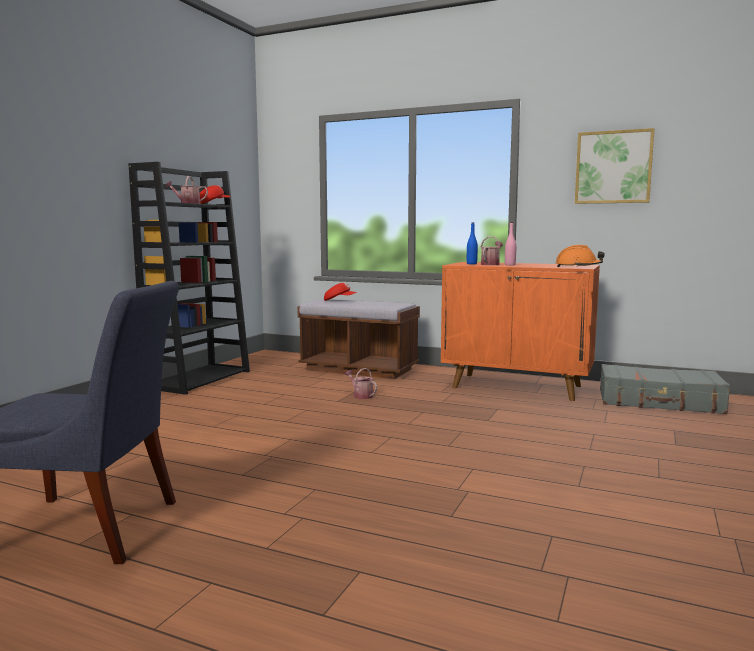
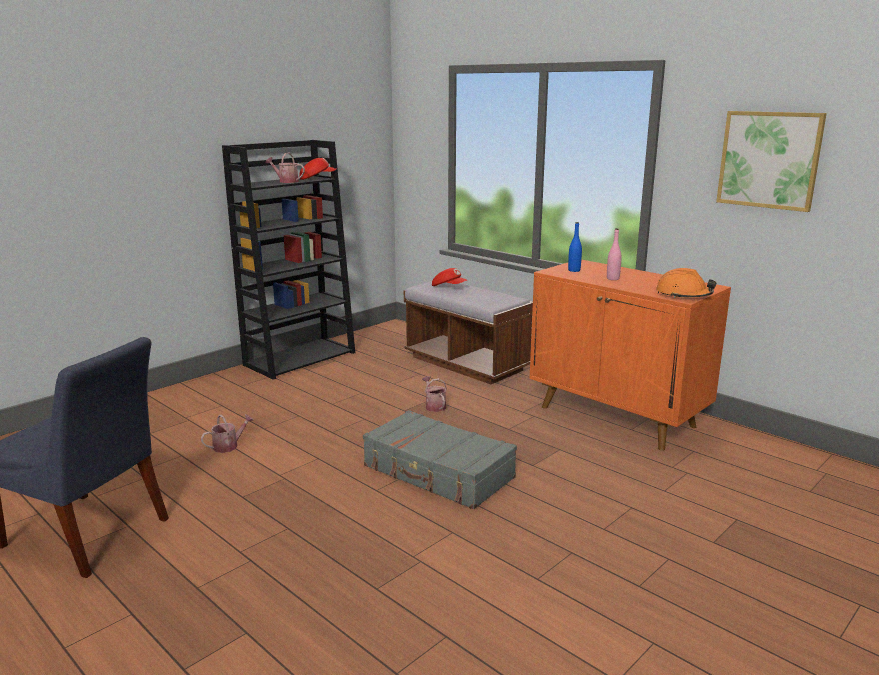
camera: 20 degrees right, 10 degrees up
(491, 264) = (594, 274): watering can -> watering can (229, 446)
(659, 402) = (770, 469): grey suitcase -> grey suitcase (438, 473)

